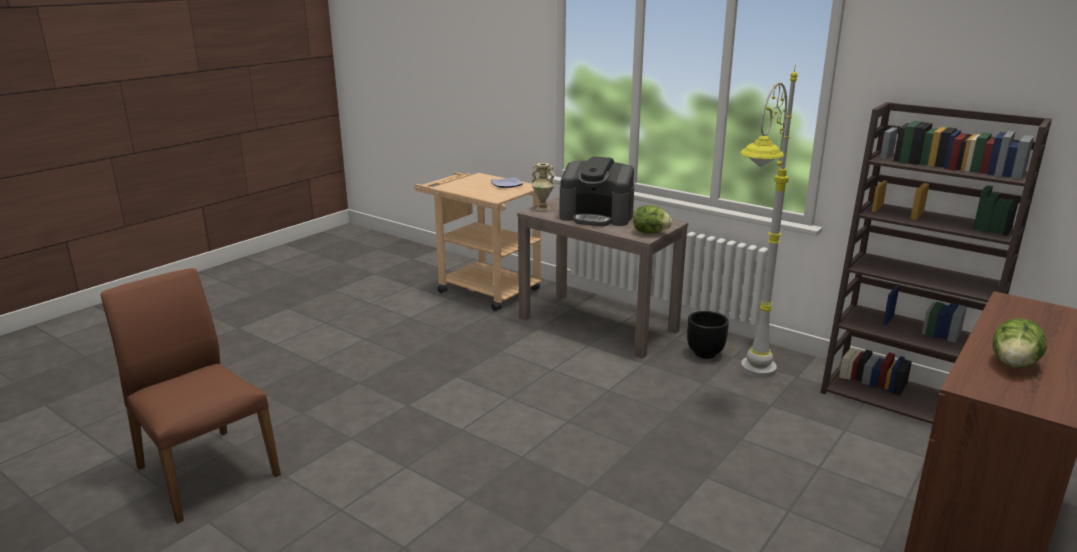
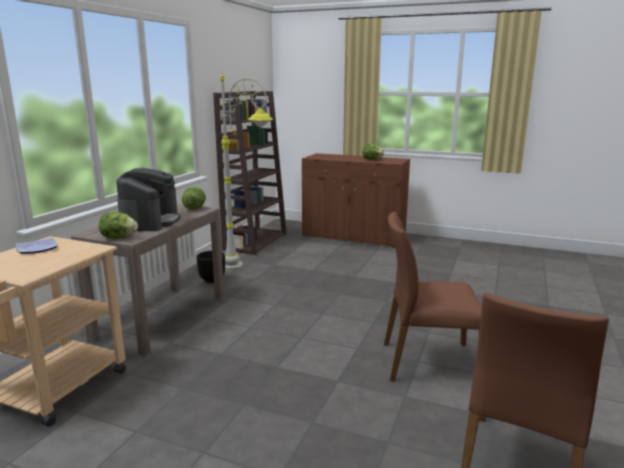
camera: 105 degrees left, 5 degrees down
(397, 473) = (428, 362): none -> brown chair
(543, 208) = (118, 238): beige vase -> lettuce

